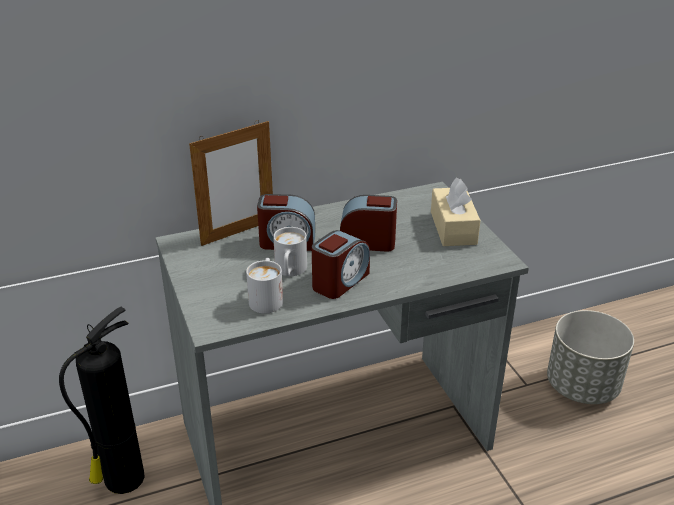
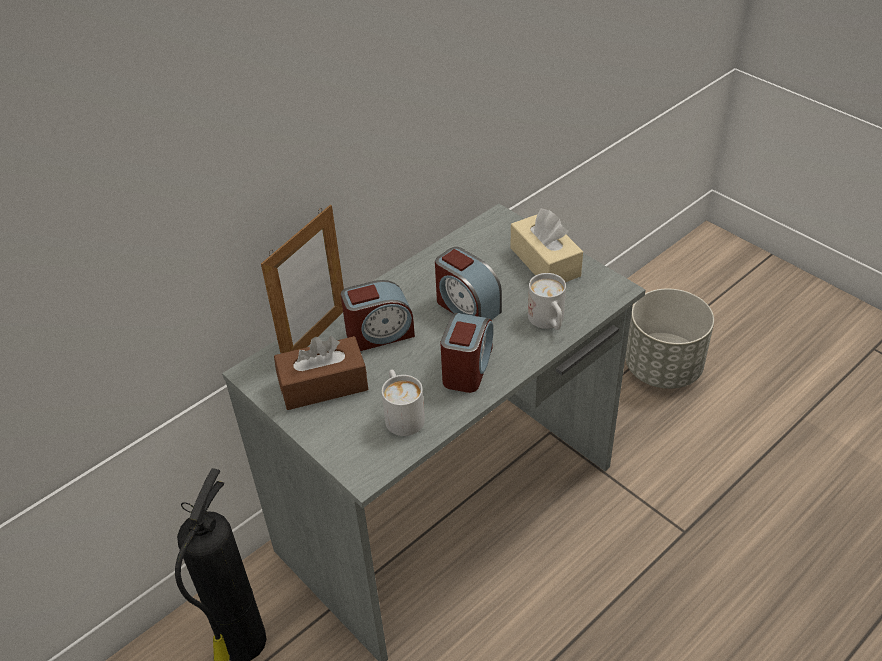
camera: 20 degrees left, 10 degrees up
(221, 263) = (323, 385): none -> brown tissue box
(290, 271) = (406, 372): white mug -> white mug (548, 322)
(368, 242) = (467, 307): alarm clock -> alarm clock turned 120 degrees counterclockwise

